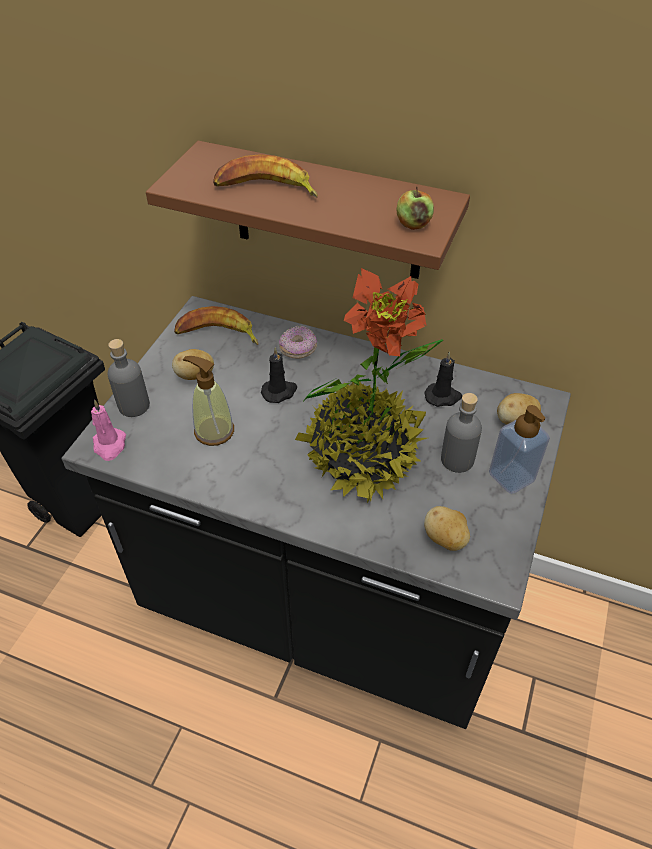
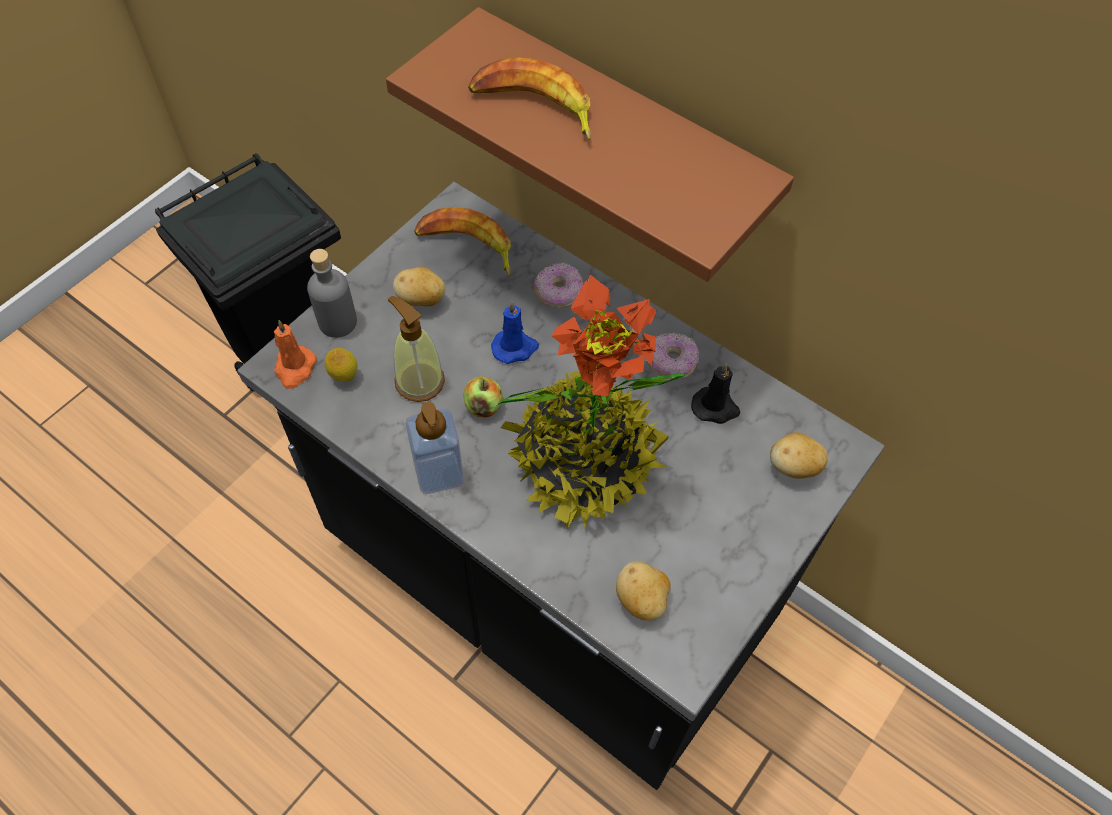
camera: 15 degrees right, 10 degrees up
(109, 445) = (295, 368): pink candle -> orange candle
(152, 442) = (344, 377): none -> lemon
(279, 392) = (515, 348): black candle -> blue candle
(399, 375) = (671, 363): none -> donut
(413, 224) = (697, 209): apple -> apple (483, 406)
(457, 459) = (698, 499): grey bottle -> none
(511, 477) = (756, 541): soap dispenser -> soap dispenser (438, 472)

